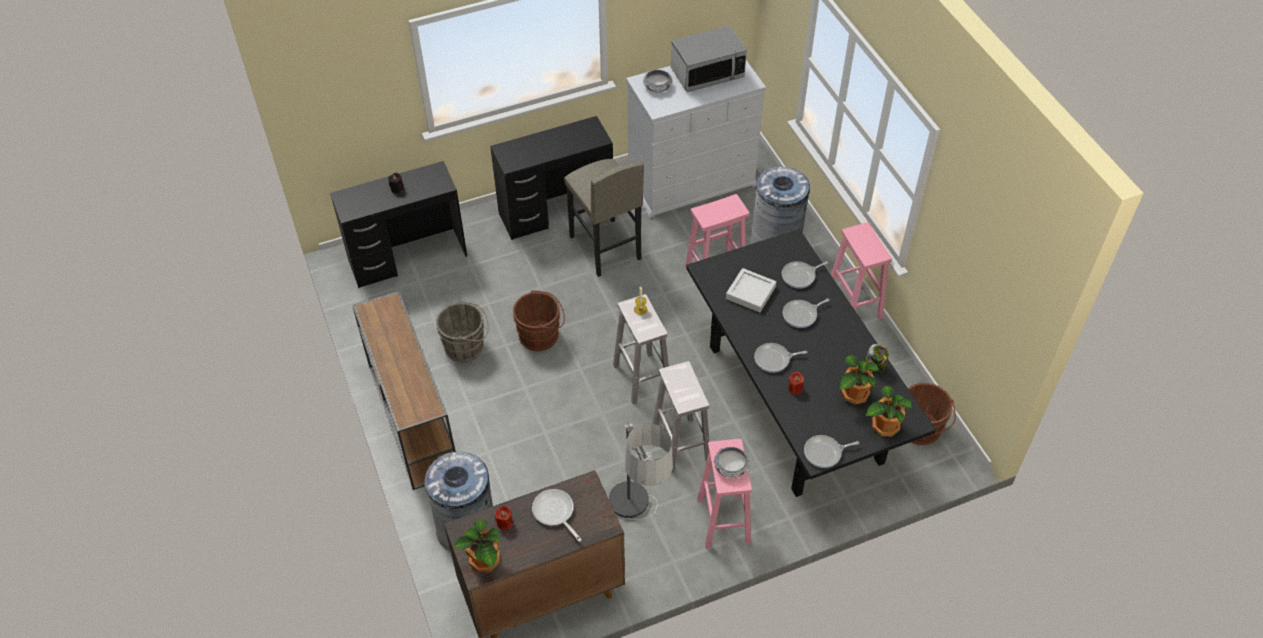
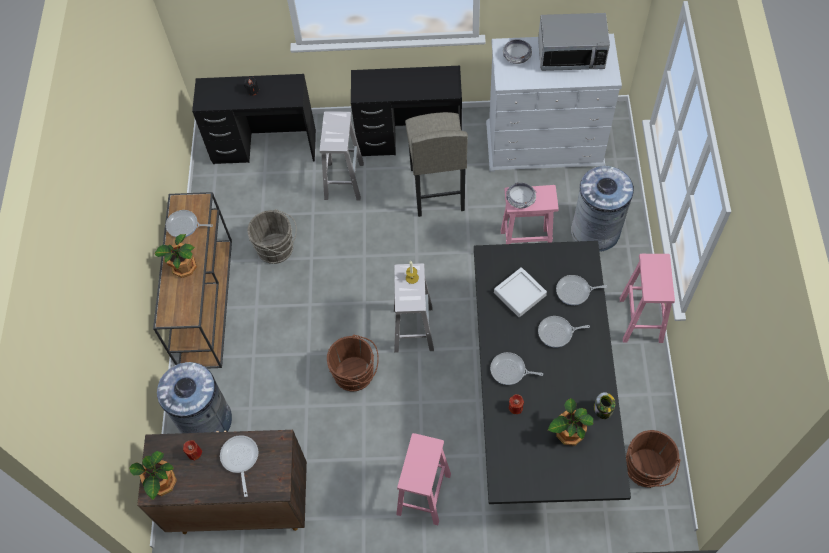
camera: 25 degrees right, 10 degrees up
(541, 335) = (344, 259): brown bucket -> brown bucket (356, 374)
(639, 529) = (347, 474): floor lamp -> none
(680, 444) = (418, 405): white stool -> white stool (344, 180)
(731, 467) = (421, 466): bowl -> bowl (520, 199)
(824, 453) = (512, 484): frying pan -> frying pan (184, 226)
(884, 426) = (582, 476): potted plant -> potted plant (183, 267)

